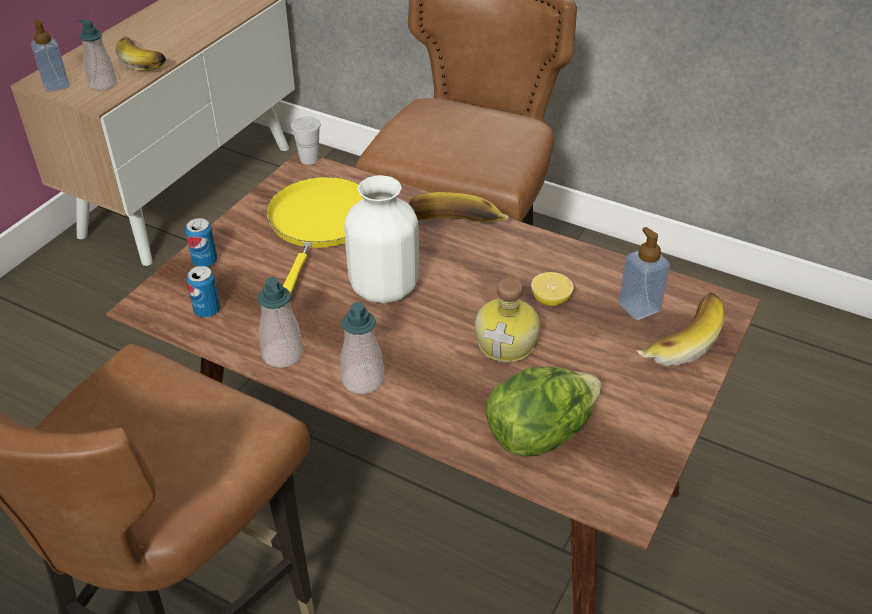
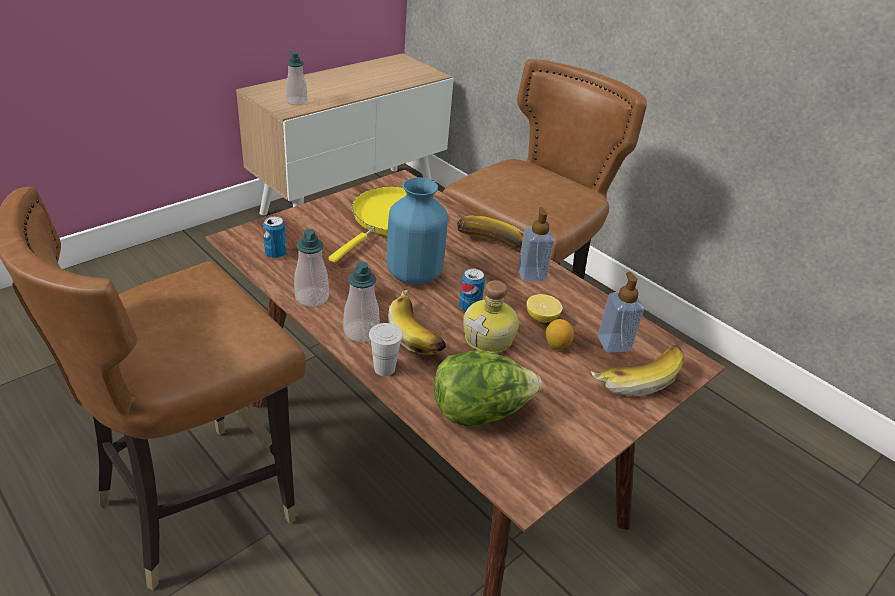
camera: 15 degrees right, 5 degrees down
(56, 85) = (265, 95): soap dispenser -> soap dispenser (531, 274)
(145, 61) = (333, 94): banana -> banana (419, 333)
(205, 261) = (294, 222): can -> can (469, 307)
(309, 159) = (408, 177): white cup -> white cup (384, 368)
(383, 289) = (413, 274): white vase -> blue vase
(581, 328) = (556, 345): none -> lemon

